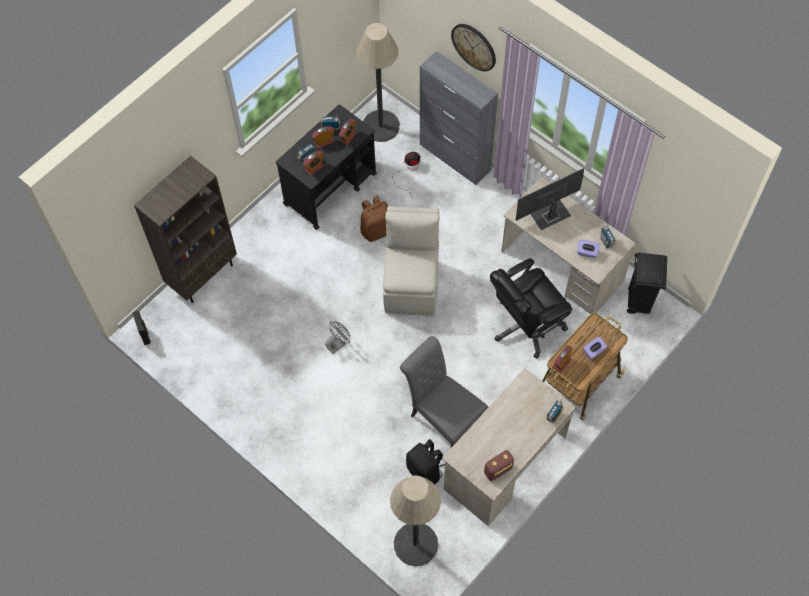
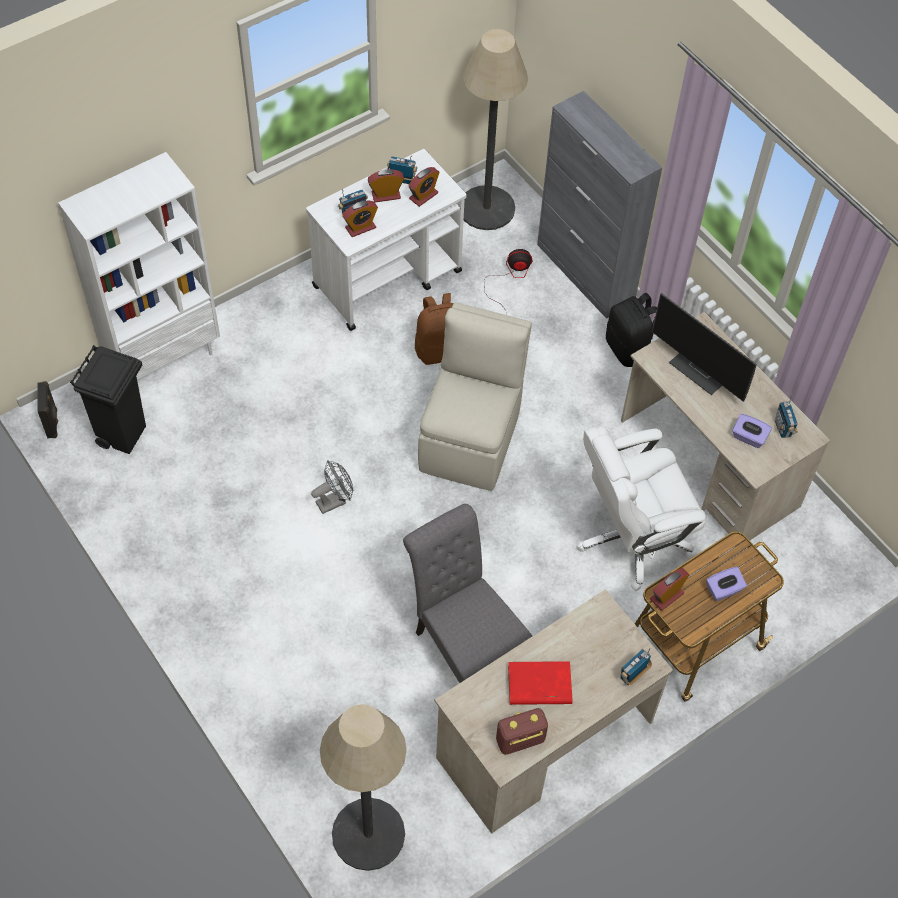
camera: 10 degrees right, 5 degrees down
(203, 275) = (164, 358): brown bookcase -> white bookcase
(330, 188) = (388, 278): black cart -> white cart
(425, 470) = (415, 722): black backpack -> black backpack (629, 349)
(474, 46) = (639, 85): wall clock -> none
(500, 435) = (538, 685): none -> red book
(526, 325) = (632, 538): black office chair -> white office chair
(549, 215) = (702, 370): monitor -> monitor turned 120 degrees counterclockwise
(638, 302) = (818, 542): black trash can -> black trash can (123, 434)

